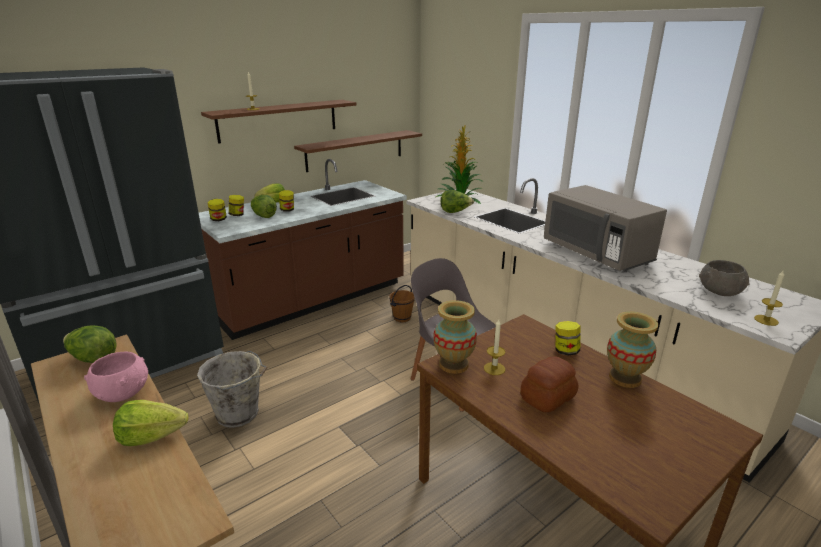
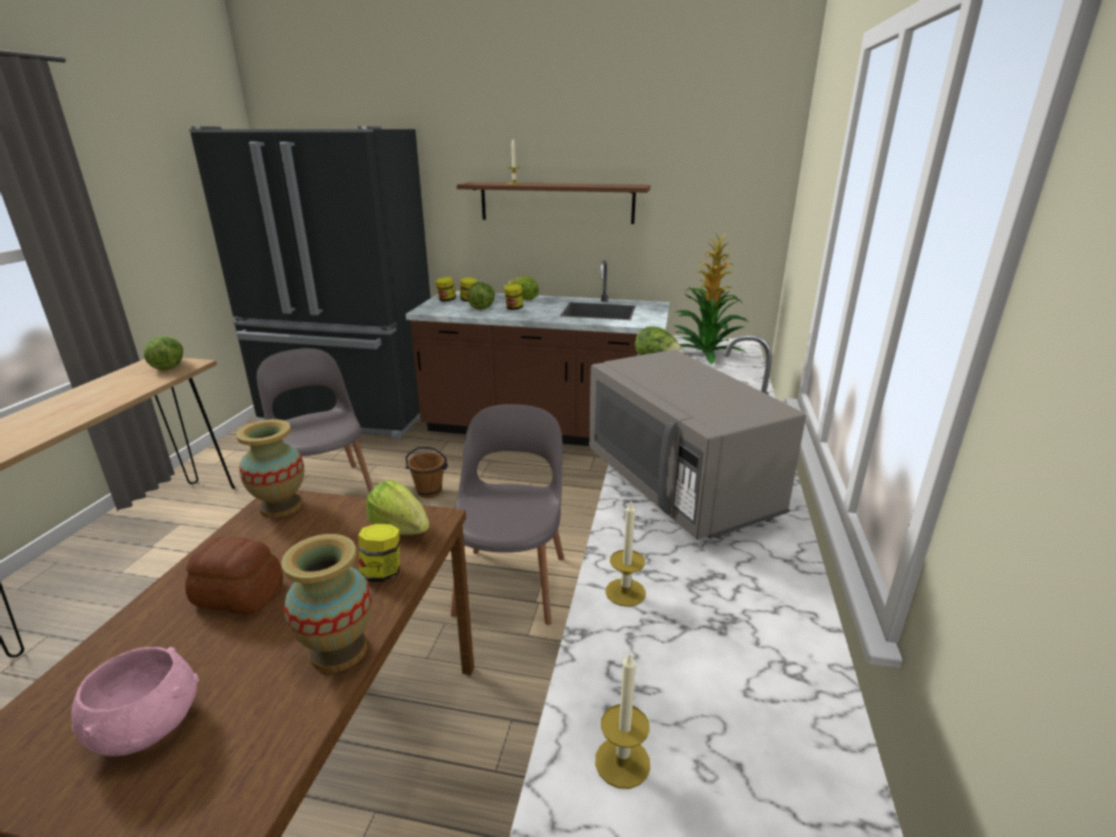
camera: 50 degrees right, 0 degrees up
(123, 392) = (122, 392): pink bowl -> pink bowl (149, 726)
(151, 436) = (59, 424): lettuce -> lettuce (400, 528)
(239, 414) = (326, 489): grey bucket -> grey chair
(355, 150) = (663, 258): brown shelf -> none
(402, 318) = (586, 489): brown bucket -> brown bucket (429, 491)
(494, 368) = (290, 534): candle -> candle (625, 592)
(596, 253) = (679, 486): grey microwave -> grey microwave turned 45 degrees counterclockwise
(720, 291) = (702, 658): grey bowl -> none

